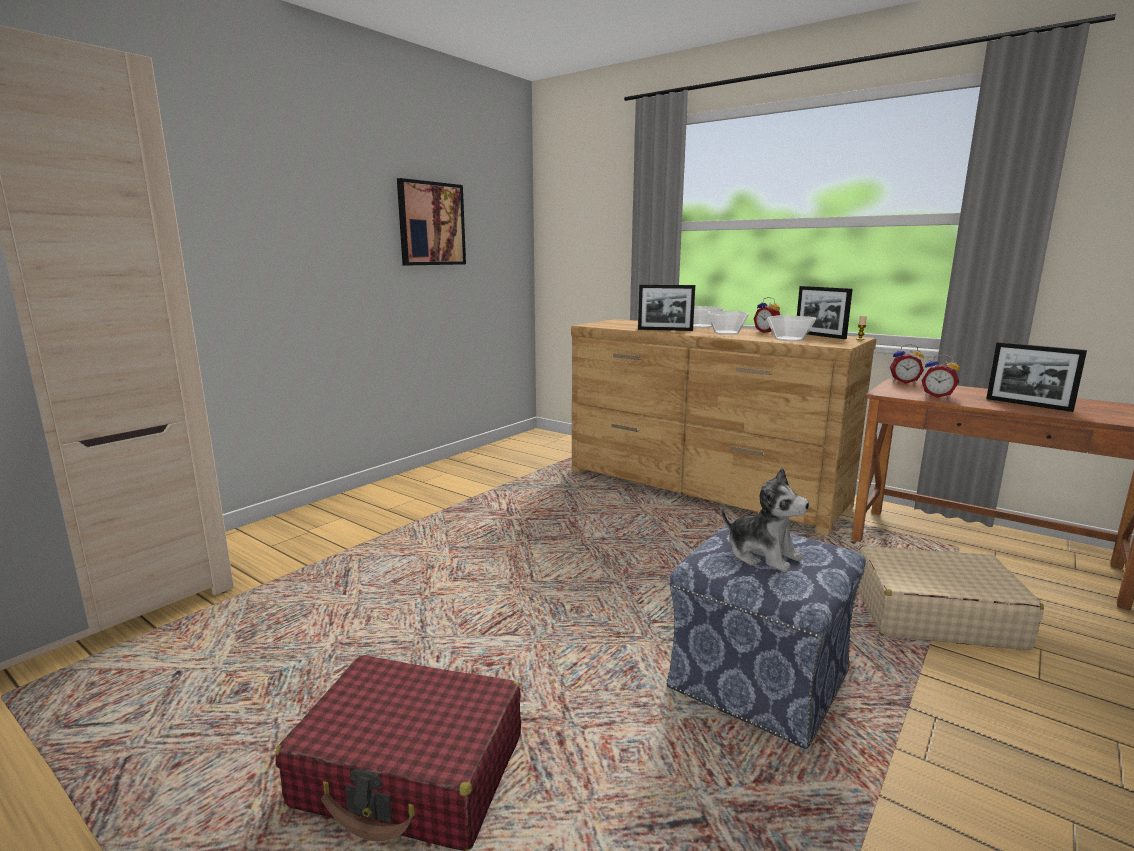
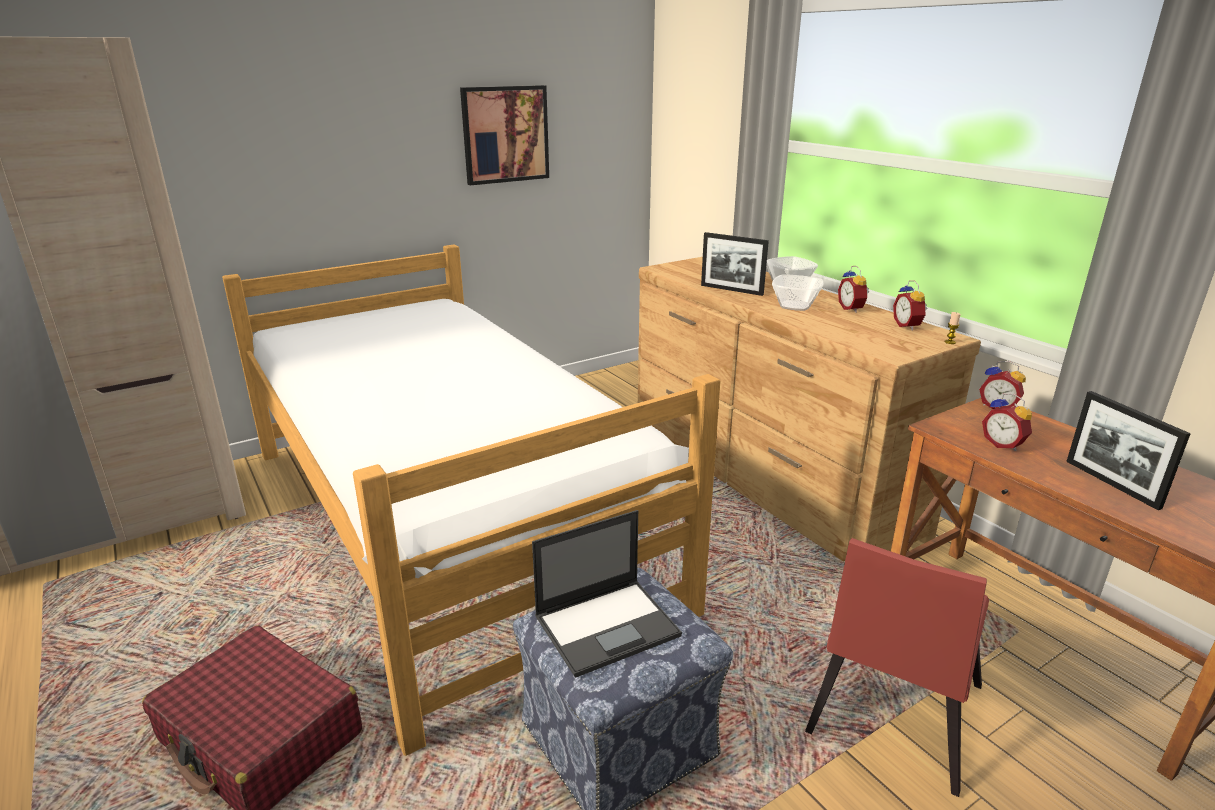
camera: 20 degrees right, 10 degrees up
(460, 557) = (448, 521): none -> bed
(762, 555) = (608, 625): plush toy -> laptop
(789, 339) = (851, 332): bowl -> none
(819, 335) = (908, 326): picture frame -> alarm clock
(934, 615) = (889, 716): beige suitcase -> red chair

